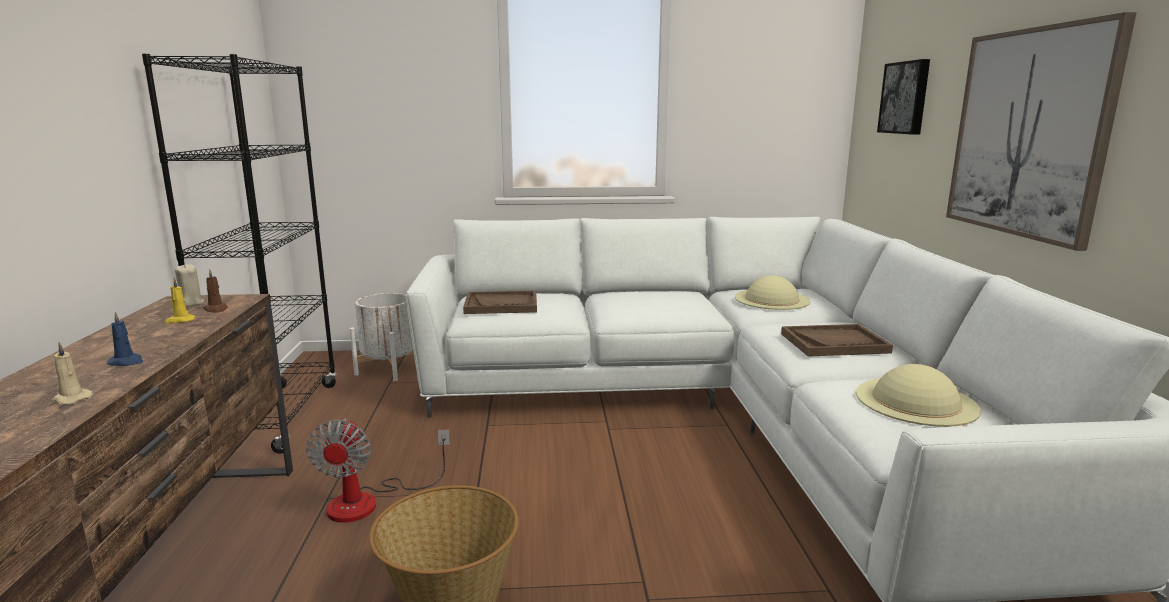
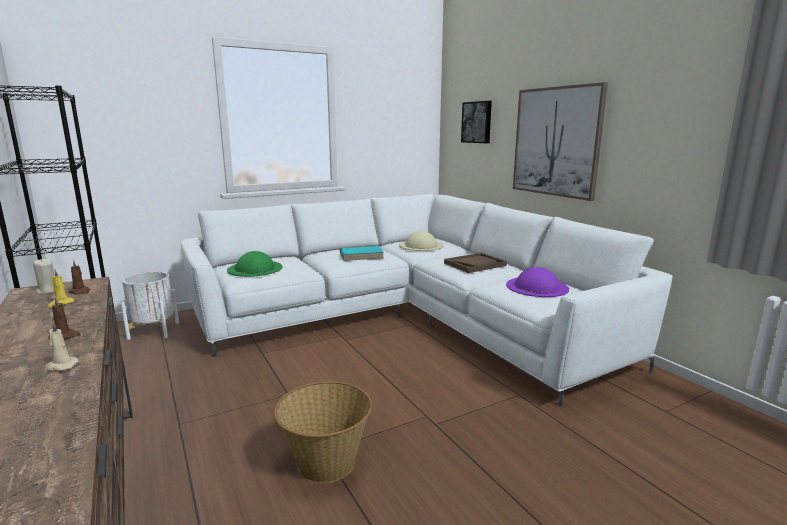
camera: 25 degrees left, 0 degrees up
(126, 362) = (65, 336): blue candle -> brown candle
(369, 501) = (214, 418): fan -> none
(501, 305) = (255, 268): brown tray -> green hat
(662, 305) = (362, 255): none -> turquoise book
(915, 401) = (537, 286): beige hat -> purple hat

